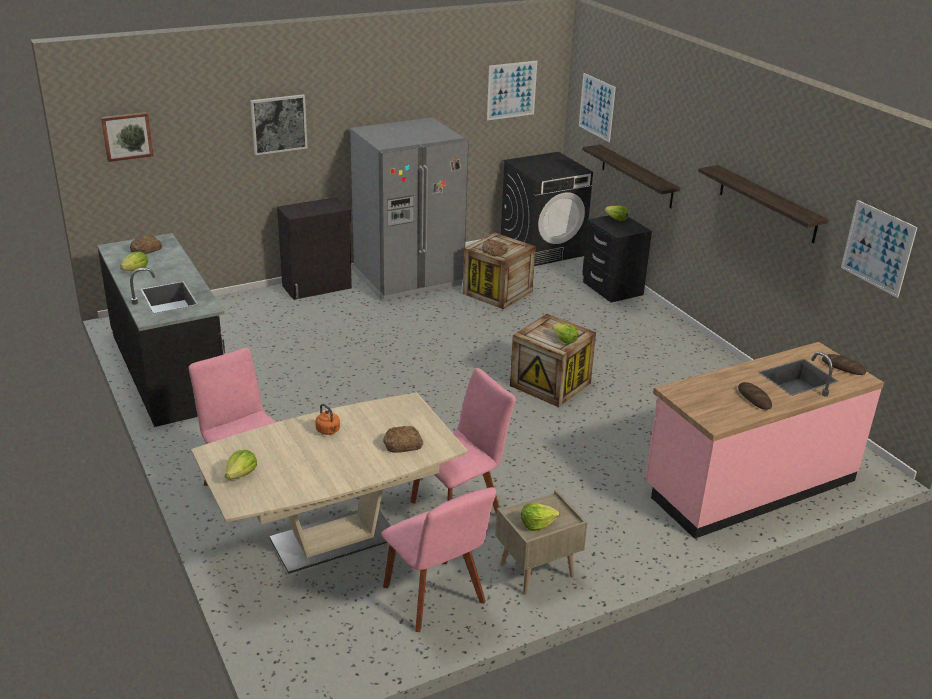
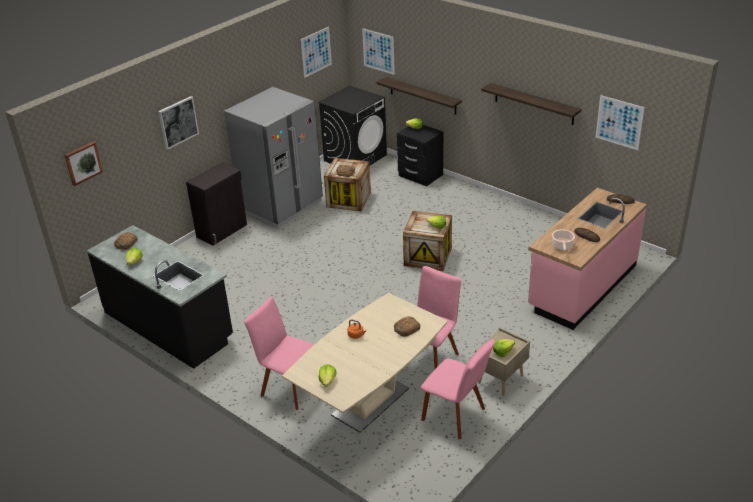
camera: 20 degrees left, 5 degrees up
(705, 401) = (562, 246): none -> cooking pot

